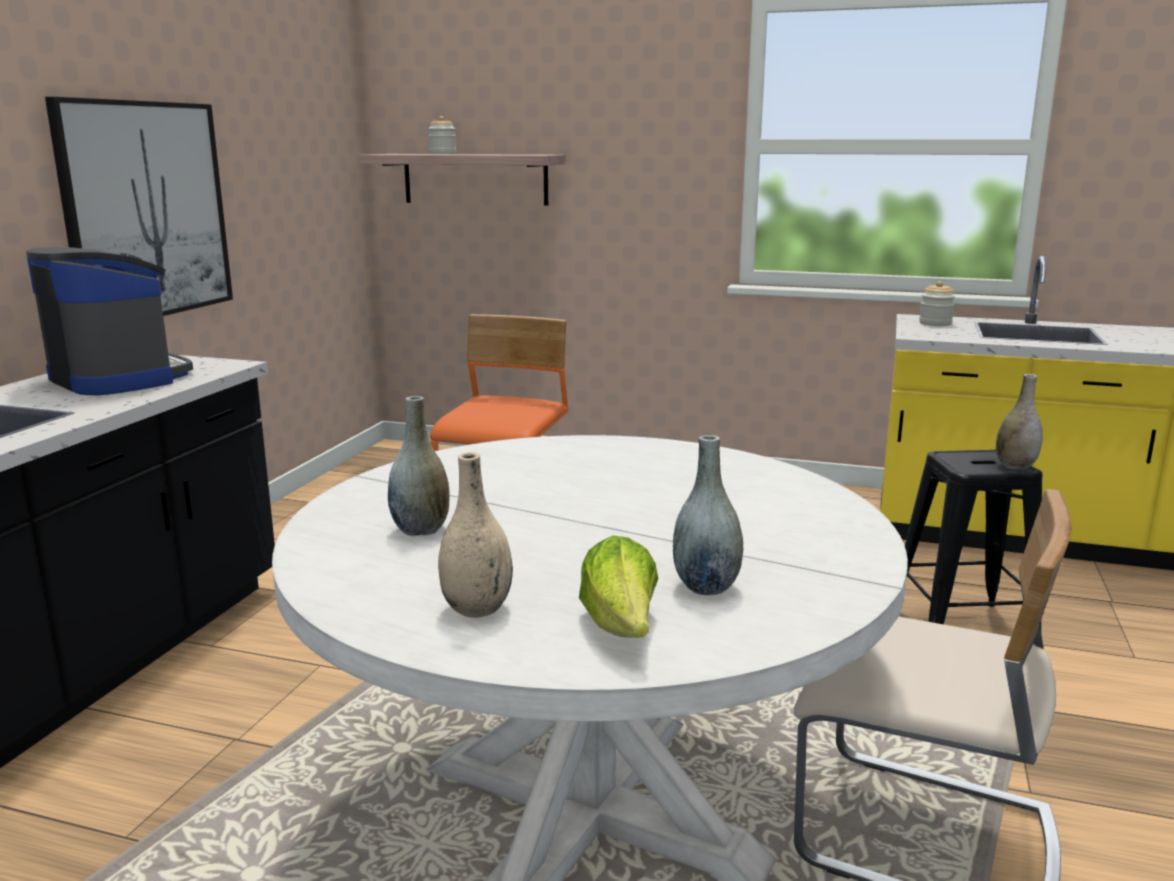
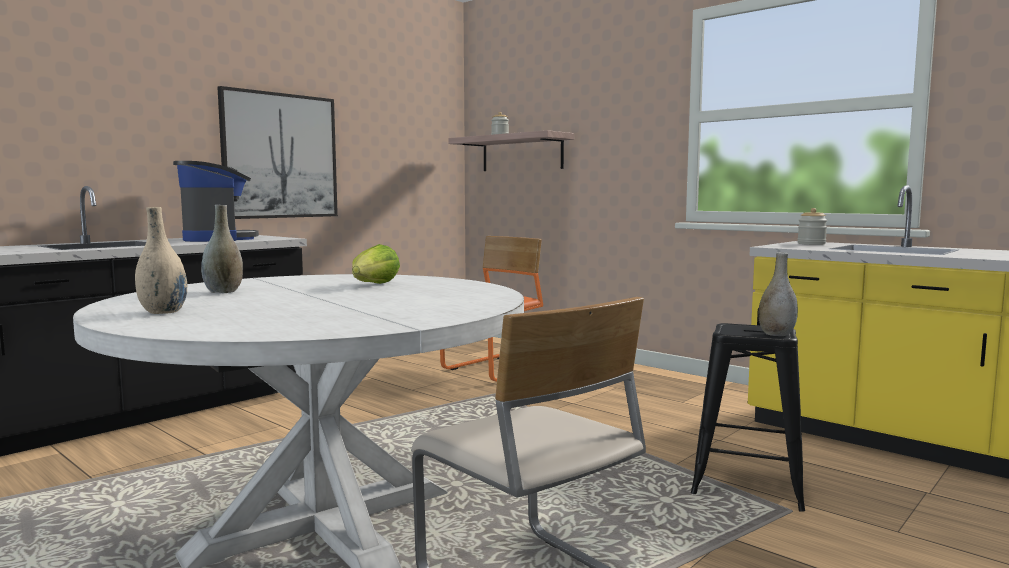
camera: 25 degrees right, 10 degrees down
(622, 628) = (210, 323): lettuce -> lettuce (374, 285)
(706, 587) = (303, 318): grey vase -> none

